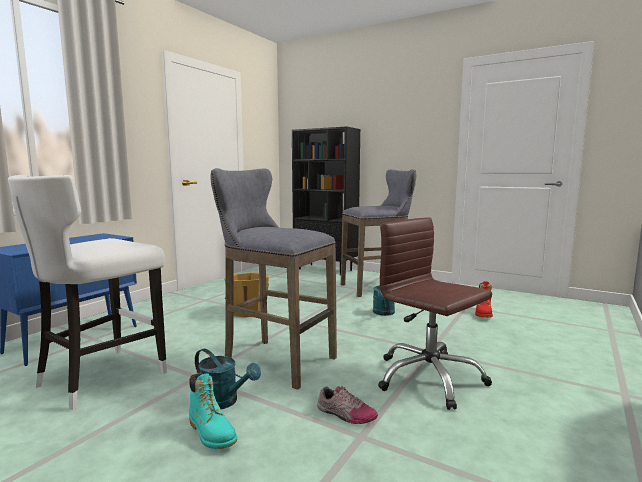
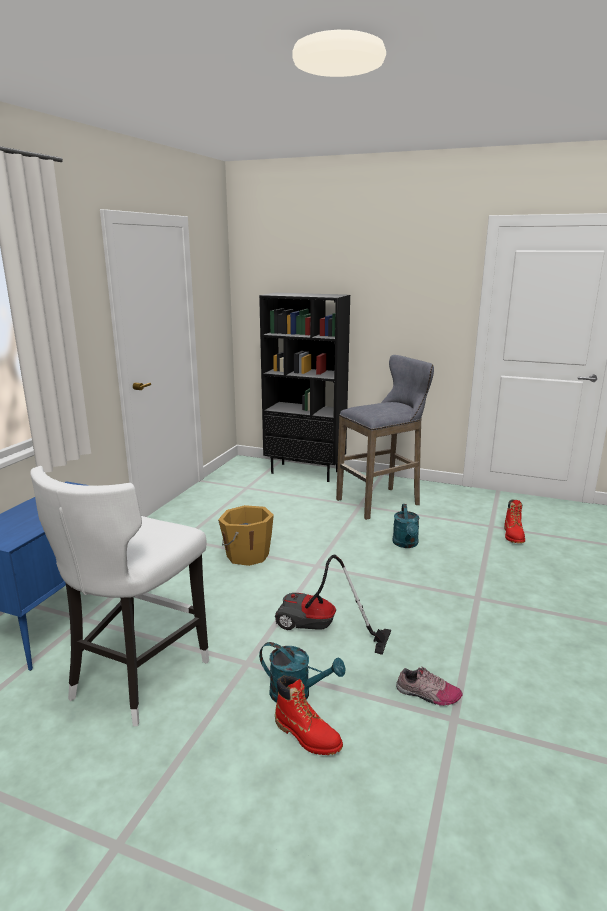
camera: 10 degrees left, 10 degrees up
(212, 433) = (307, 735): turquoise boot -> red boot
(275, 360) = (320, 630): grey stool -> vacuum cleaner
(428, 378) = (489, 637): brown office chair -> none

